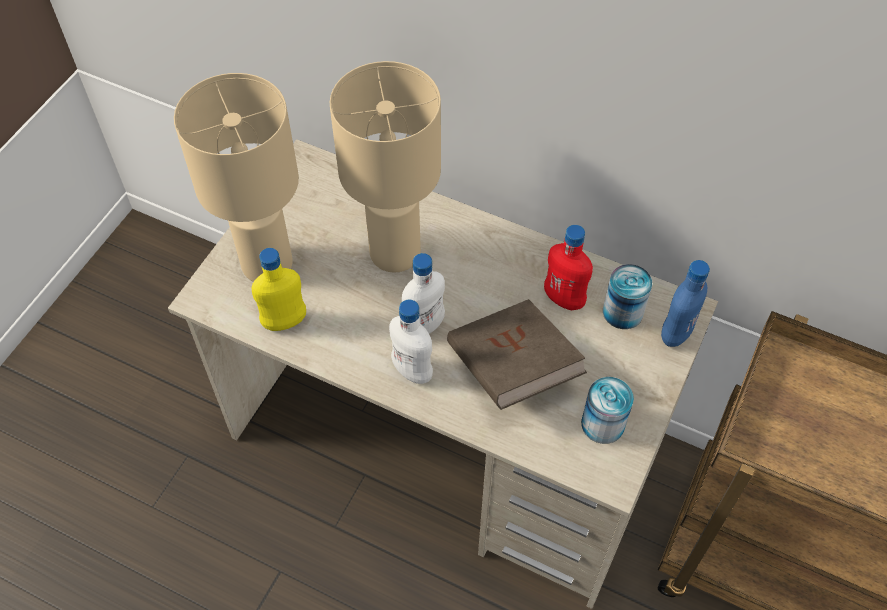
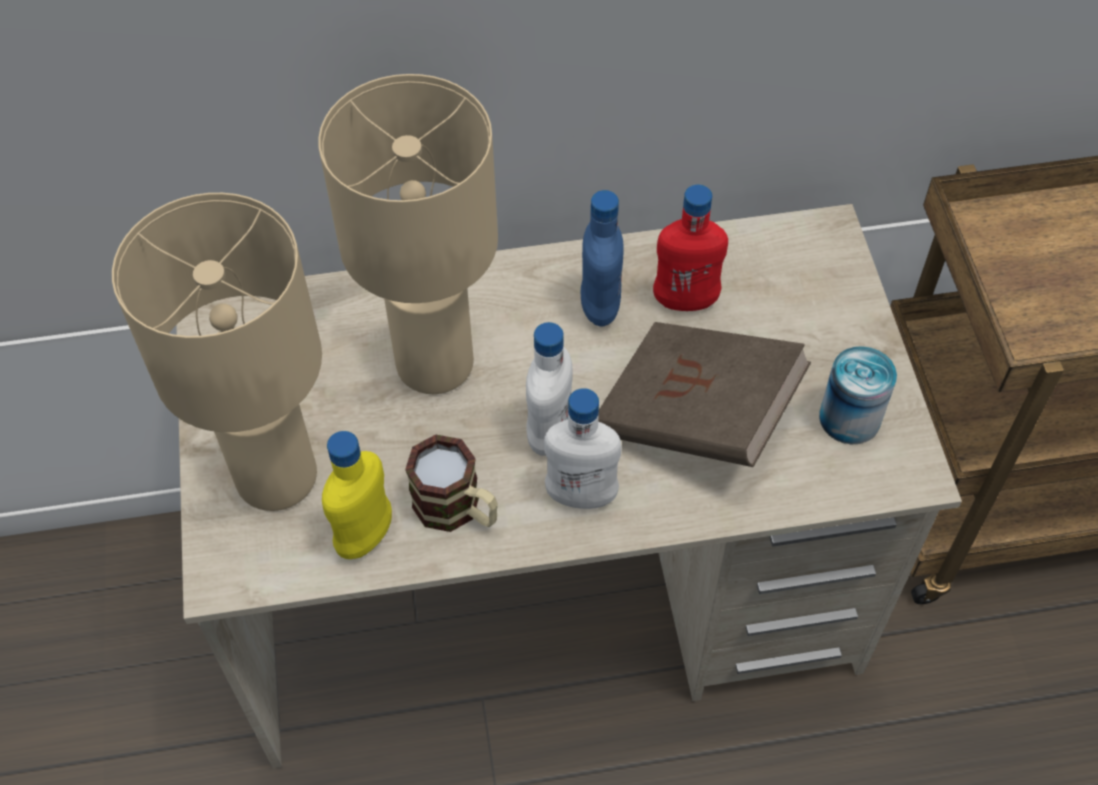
camera: 35 degrees left, 0 degrees up
(342, 337) = (458, 509): none -> mug
(622, 312) = (762, 276): can -> none
(676, 333) = (839, 266): blue bottle -> blue bottle (600, 306)

